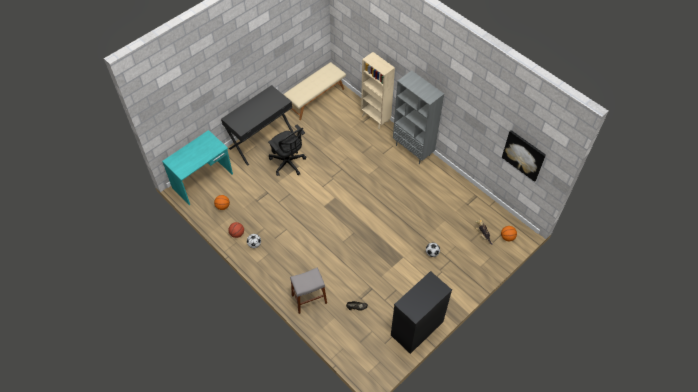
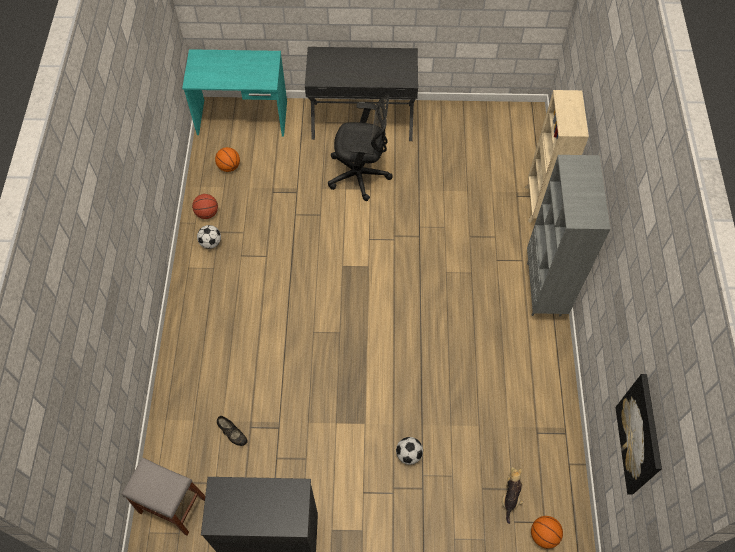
camera: 45 degrees right, 5 degrees up
(288, 163) = (361, 175): black office chair -> black office chair turned 90 degrees counterclockwise
(309, 299) = (192, 368): grey stool -> grey stool (173, 505)
(315, 98) = (488, 118): beige bench -> none

